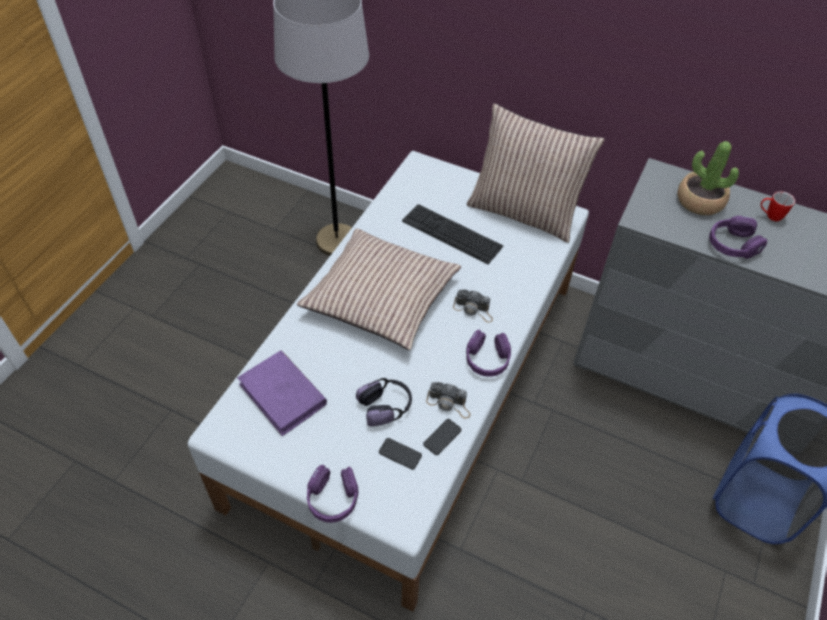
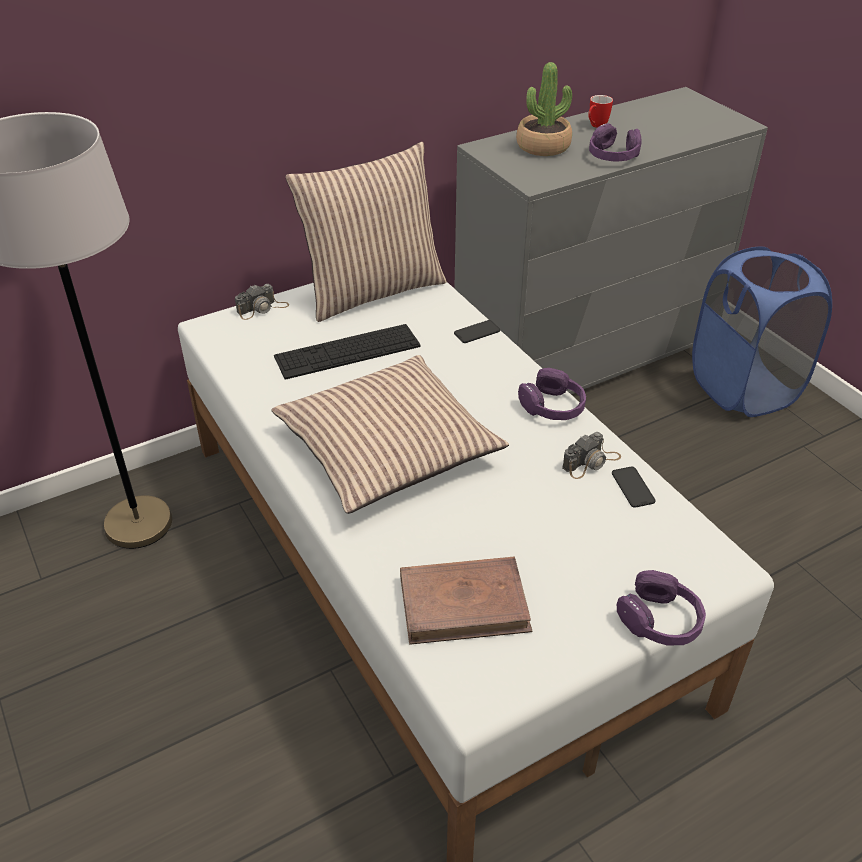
camera: 55 degrees left, 10 degrees down
(283, 395) = (464, 604): purple book -> brown book
(386, 406) = (556, 514): headphones -> none
(400, 454) = (633, 532): phone -> phone (477, 332)
(473, 310) = (475, 385): camera -> camera (262, 308)

